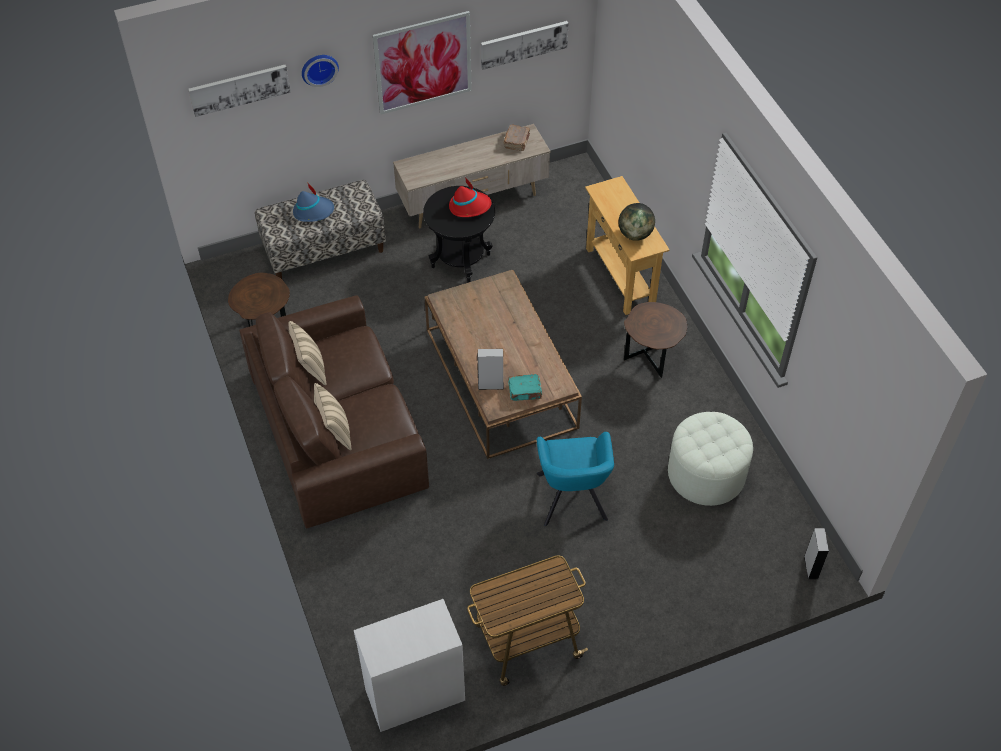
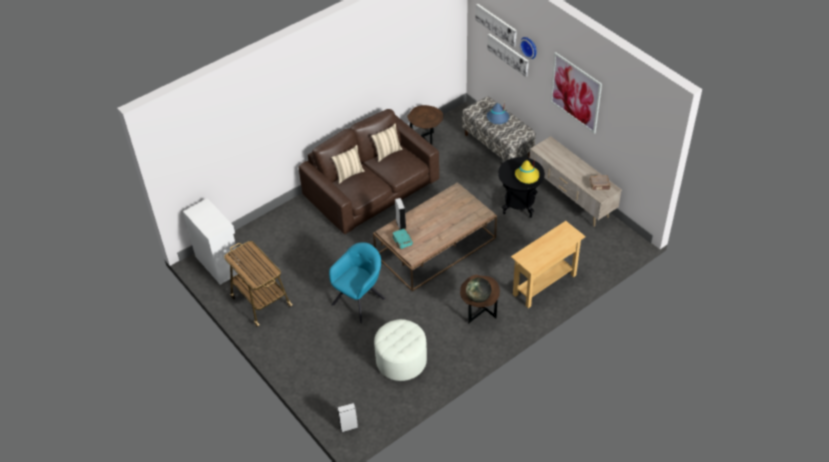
camera: 75 degrees right, 5 degrees down
(470, 206) = (527, 176): red hat -> yellow hat
(523, 44) = (626, 133): picture -> picture (508, 54)
(572, 499) = (360, 300): turquoise armchair -> turquoise armchair turned 150 degrees clockwise
(635, 234) = (535, 253): globe -> globe (478, 298)

